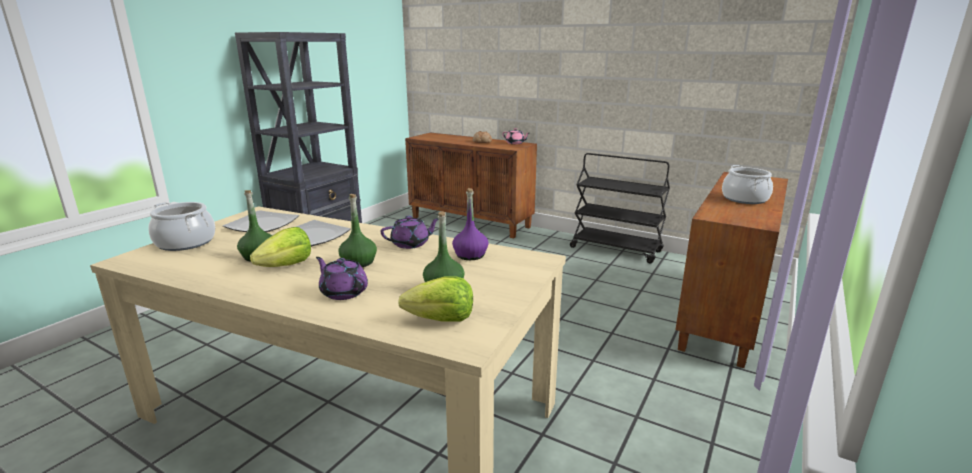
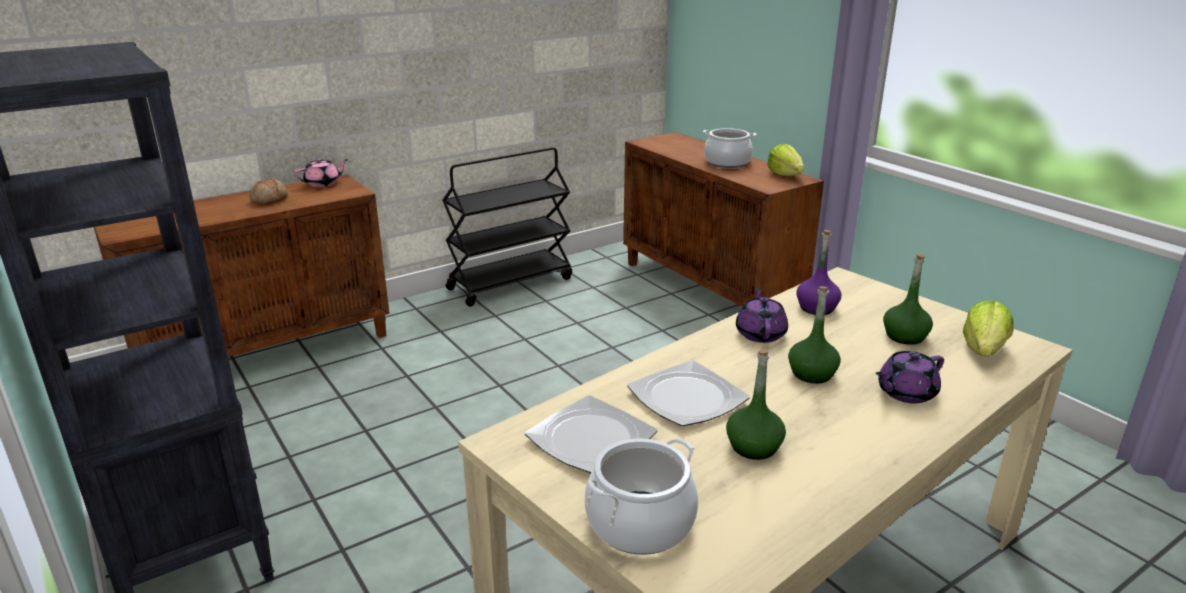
camera: 65 degrees left, 5 degrees up
(287, 265) = (801, 425): lettuce -> lettuce (785, 175)

